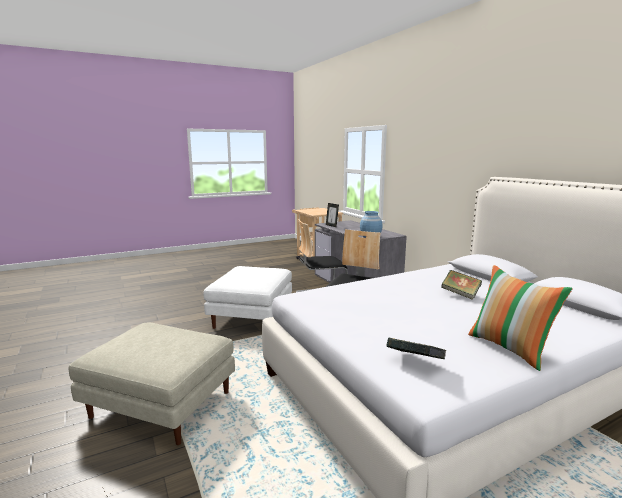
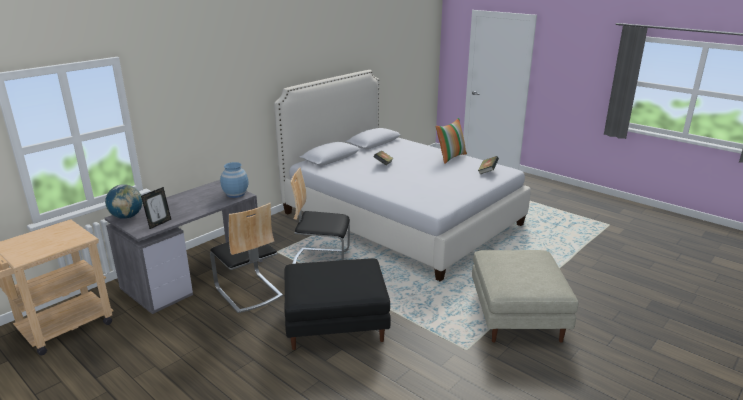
camera: 110 degrees left, 10 degrees up
(252, 316) = (337, 323): white ottoman -> black ottoman
(347, 222) = (127, 217): none -> globe

